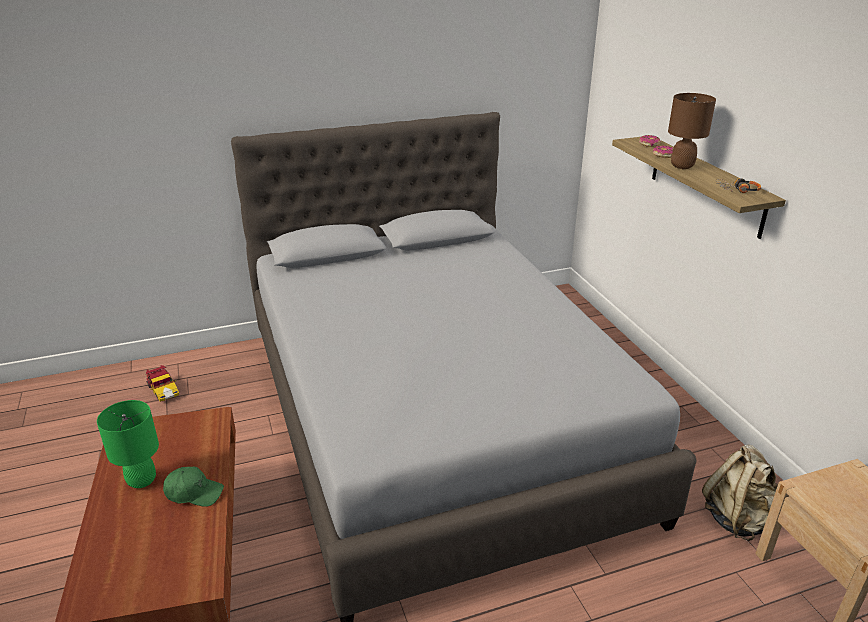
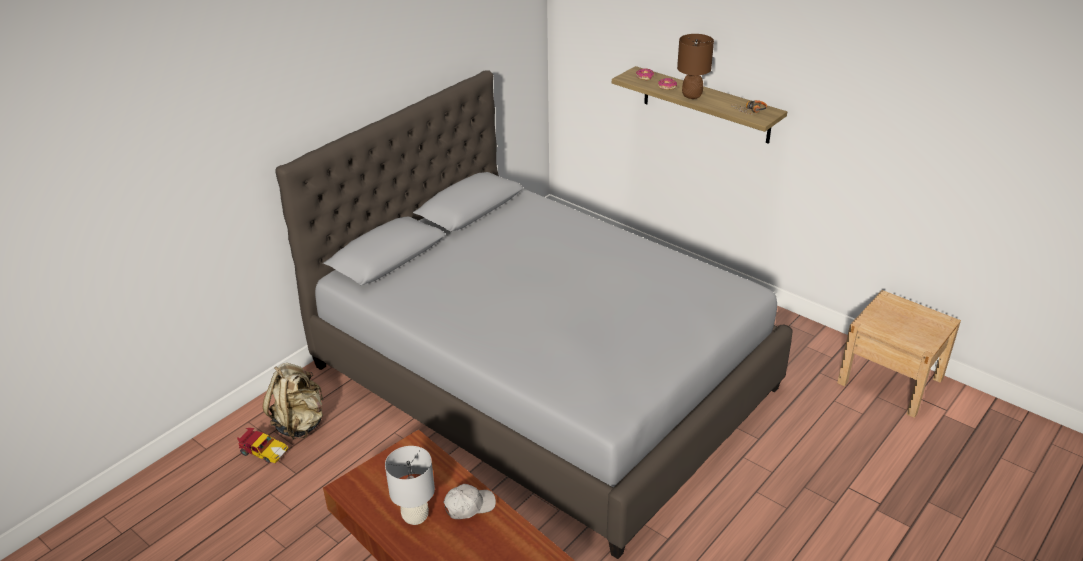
camera: 30 degrees left, 5 degrees up
(142, 480) = (414, 517): green table lamp -> grey table lamp
(194, 493) = (469, 506): green cap -> white cap
(738, 518) = (812, 363): beige backpack -> beige backpack (300, 423)

